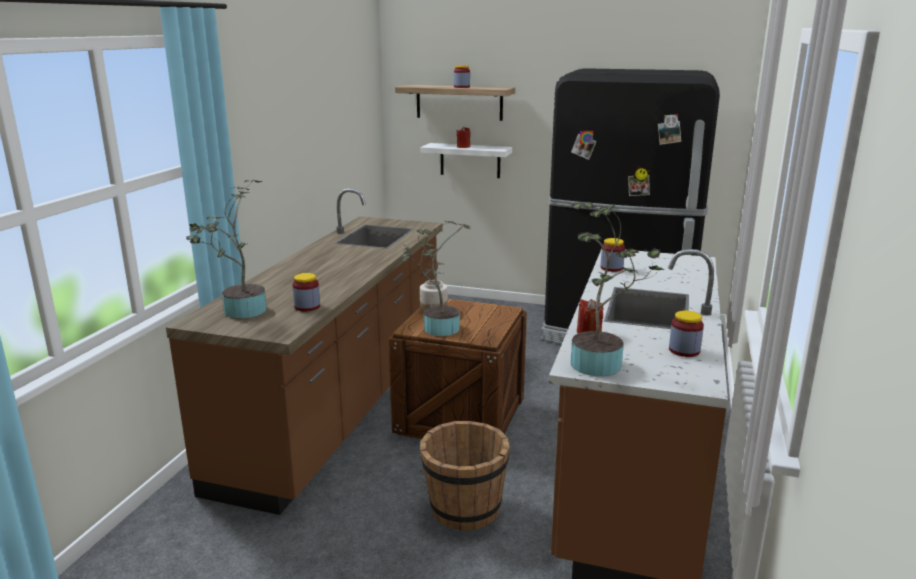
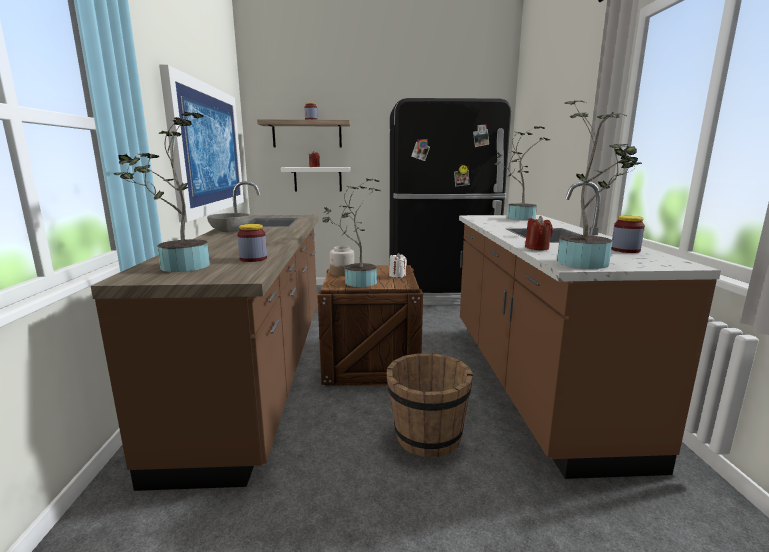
camera: 20 degrees left, 5 degrees down
(321, 142) = (208, 149): none -> picture
(321, 251) = (230, 231): none -> grey bowl
(490, 324) = (397, 276): none -> white candle
(611, 268) = (485, 221): jar -> none
(667, 264) = (517, 218): none -> potted plant

